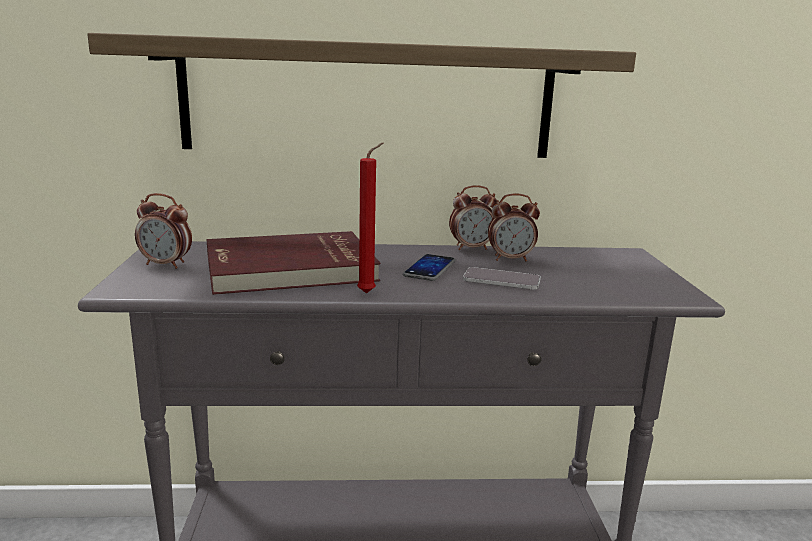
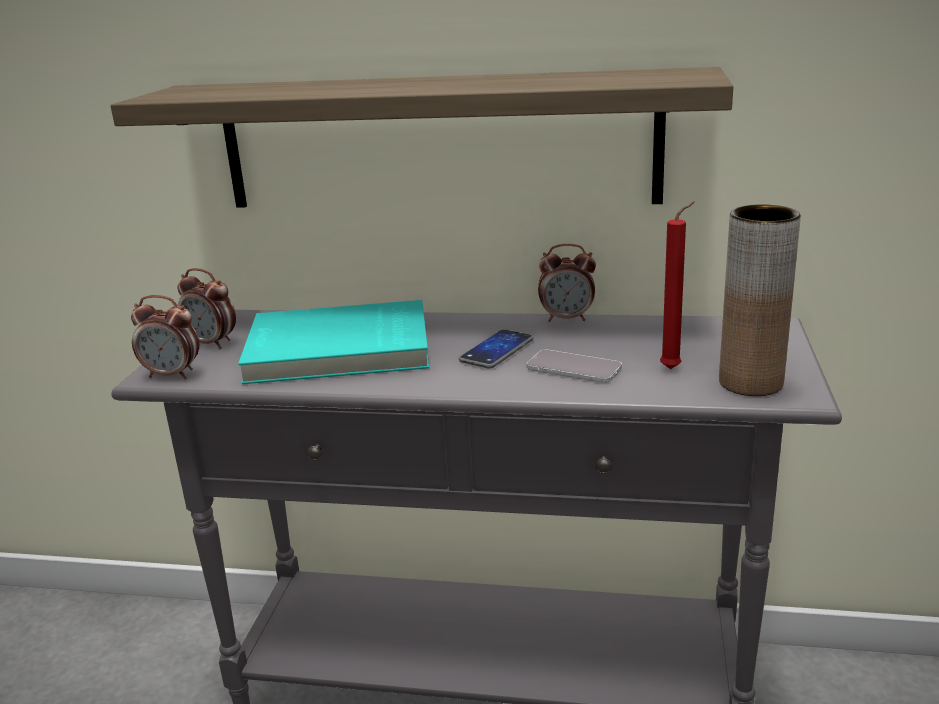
camera: 15 degrees right, 5 degrees up
(290, 269) = (339, 350): red book -> turquoise book
(369, 293) = (408, 384): red candle -> red candle (673, 368)
(510, 259) = (606, 335): alarm clock -> alarm clock (172, 375)
(645, 288) = (750, 383): none -> brown vase

